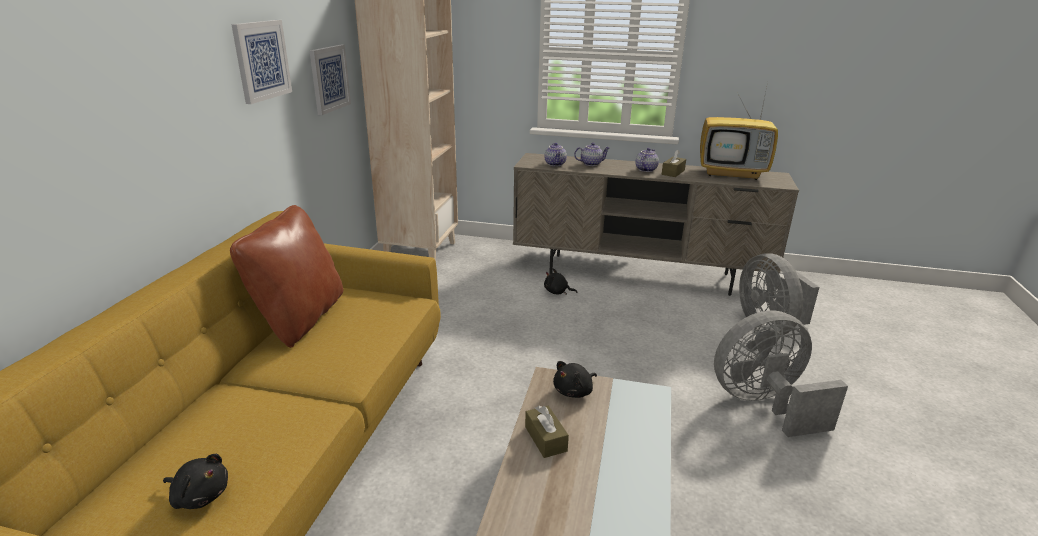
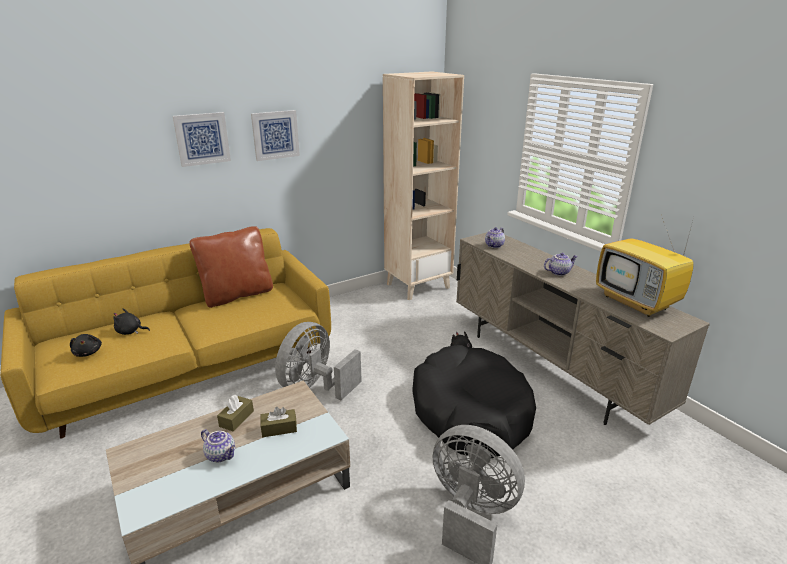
camera: 45 degrees right, 0 degrees up
(329, 78) = (346, 148): picture -> picture (202, 139)
(574, 391) = (294, 405): black plush toy -> black plush toy (130, 331)
(591, 164) = (524, 253): teapot -> teapot (221, 455)
(643, 334) = (470, 412): none -> black dog bed
(673, 172) = (578, 282): brown tissue box -> brown tissue box (279, 428)
(768, 327) = (591, 468): grey fan -> grey fan (315, 387)

